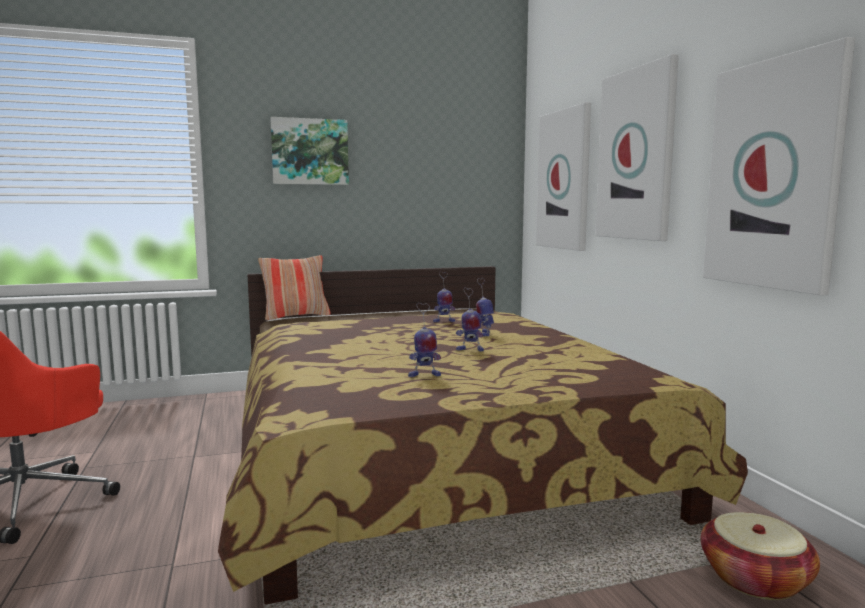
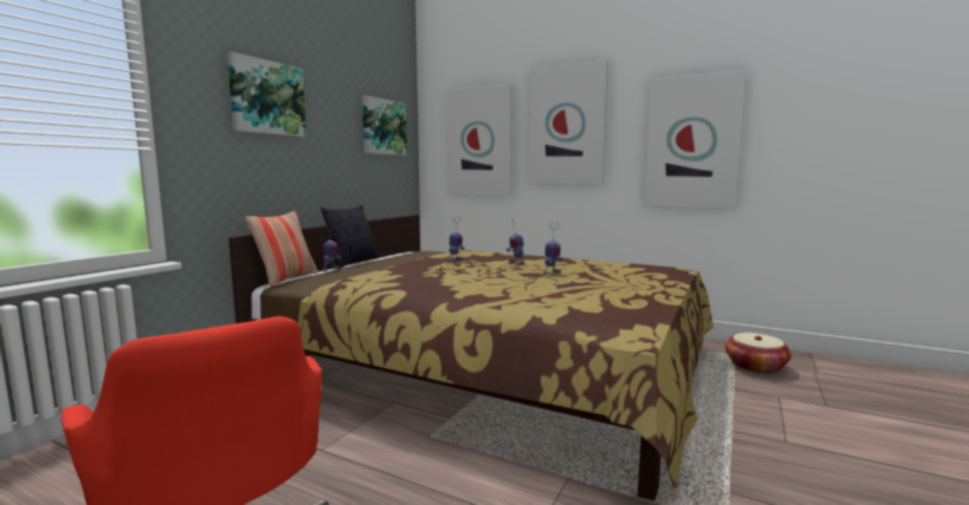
camera: 45 degrees left, 0 degrees up
(385, 311) = (353, 262): none -> pillow
(424, 375) = (595, 291): toy robot -> toy robot (330, 269)
(462, 167) = (383, 127): none -> picture

